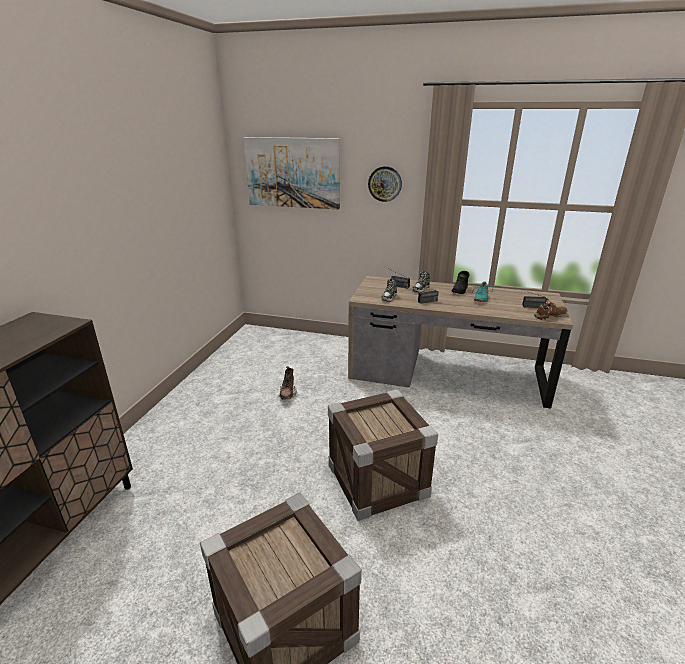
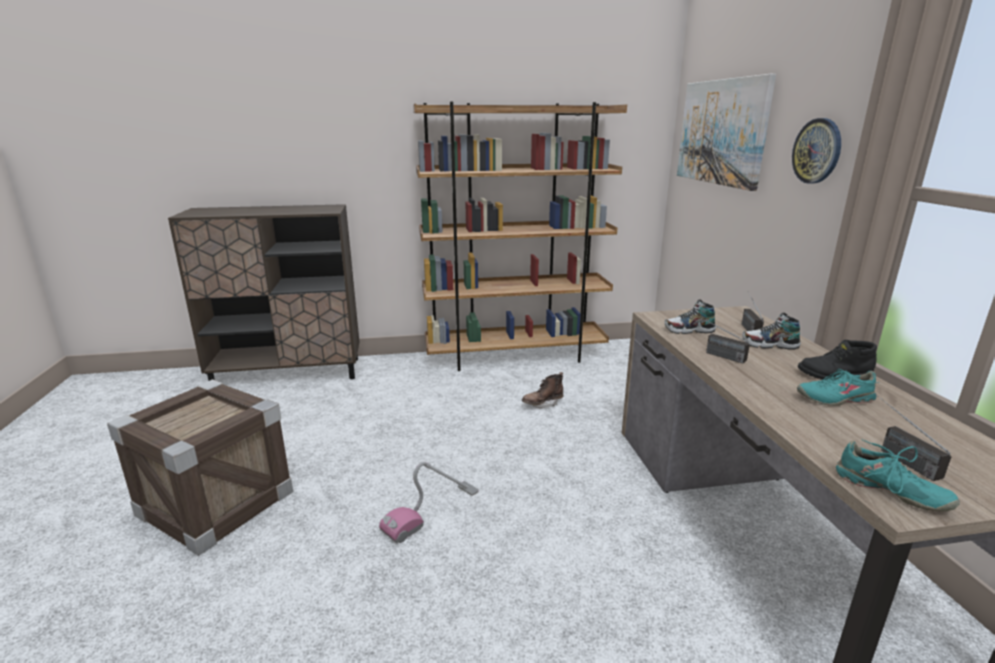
camera: 65 degrees right, 5 degrees down
(205, 382) = (515, 356): none -> brown bookcase
(377, 480) = (432, 512): crate -> vacuum cleaner
(550, 316) = (889, 491): brown shoe -> turquoise shoe

